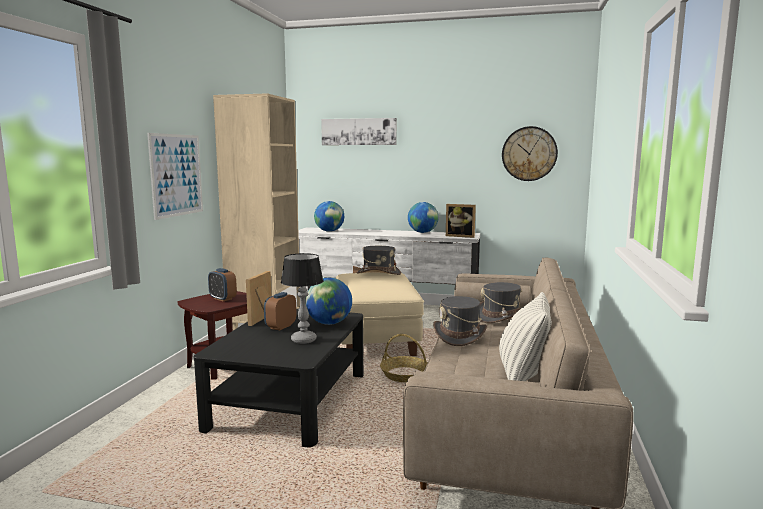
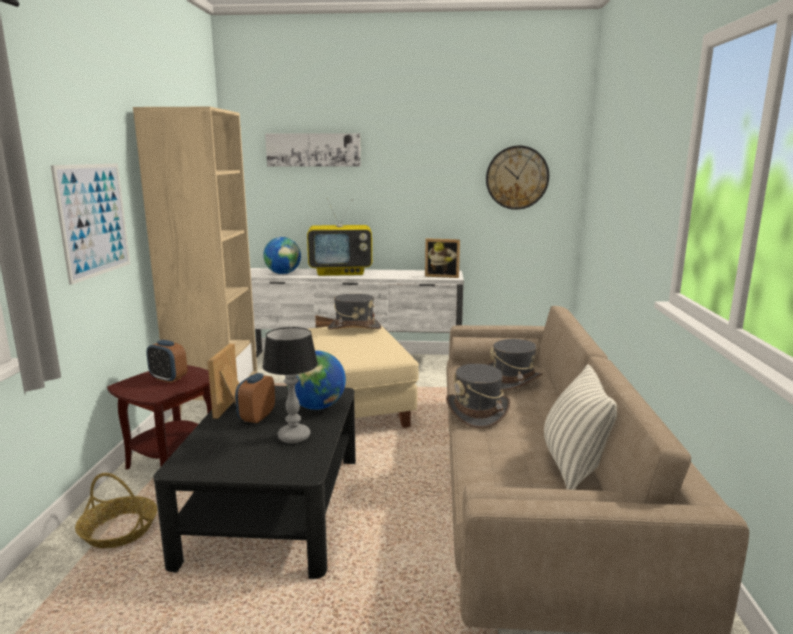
camera: 10 degrees left, 5 degrees up
(377, 231) = (341, 272): none -> television
(405, 375) = (404, 455): basket -> basket (119, 530)
(422, 232) = (396, 272): globe -> none

